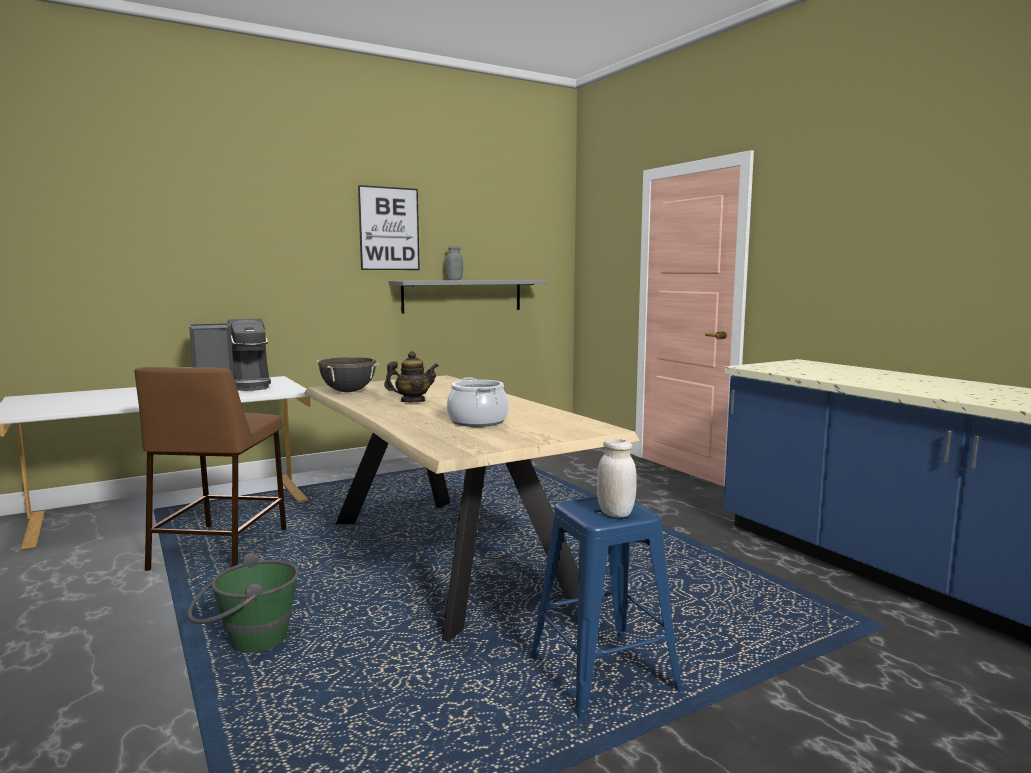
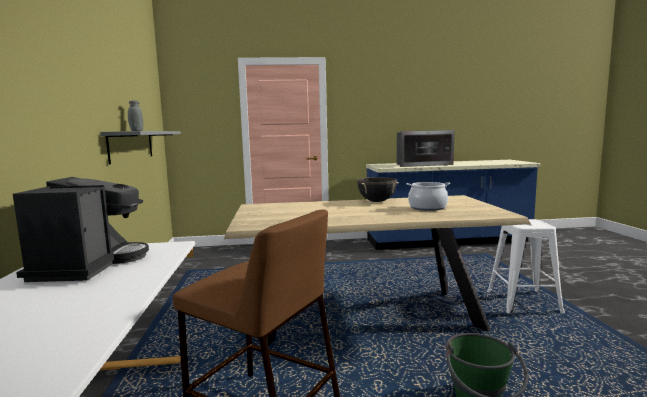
camera: 65 degrees left, 0 degrees up
(348, 392) = (279, 222): black cooking pot -> black cooking pot (377, 201)
(389, 229) = (94, 79): picture -> none
(412, 401) = (345, 213): teapot -> none
(602, 675) = (524, 302): blue stool -> white stool
(615, 513) = (535, 222): white jar -> none
(851, 375) = (421, 164): none -> microwave

